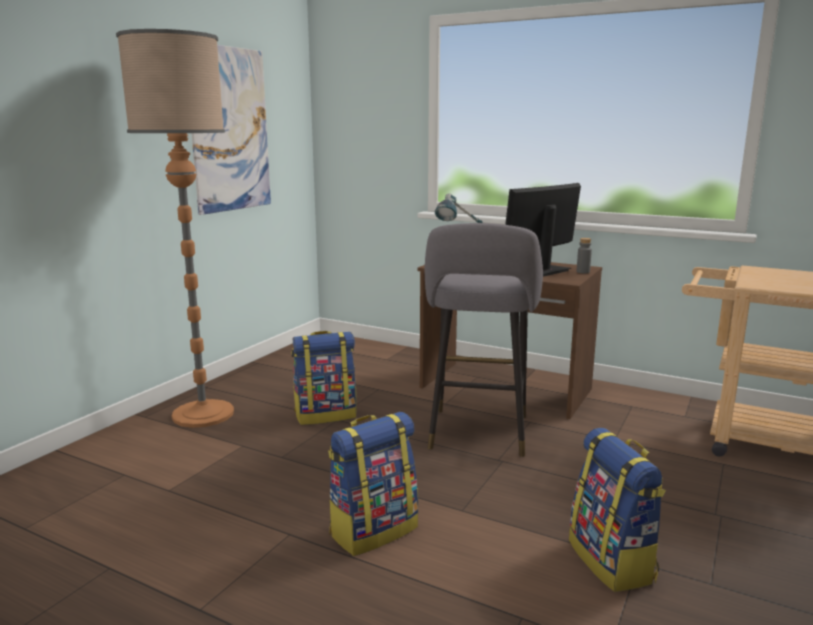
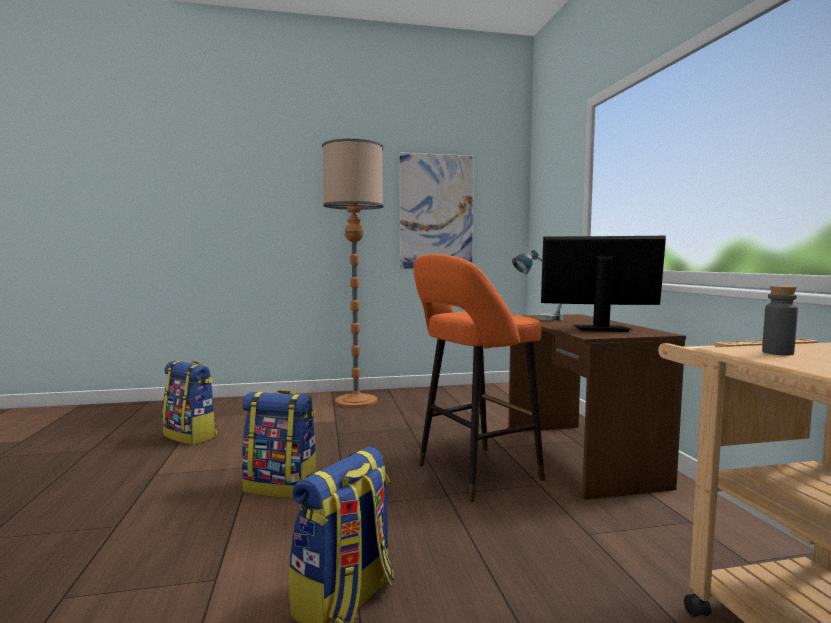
camera: 50 degrees right, 10 degrees down
(326, 414) = (410, 423): backpack -> backpack (191, 436)
(478, 435) = (473, 474): grey stool -> orange stool
(583, 272) = (640, 334): grey bottle -> grey bottle (777, 353)

